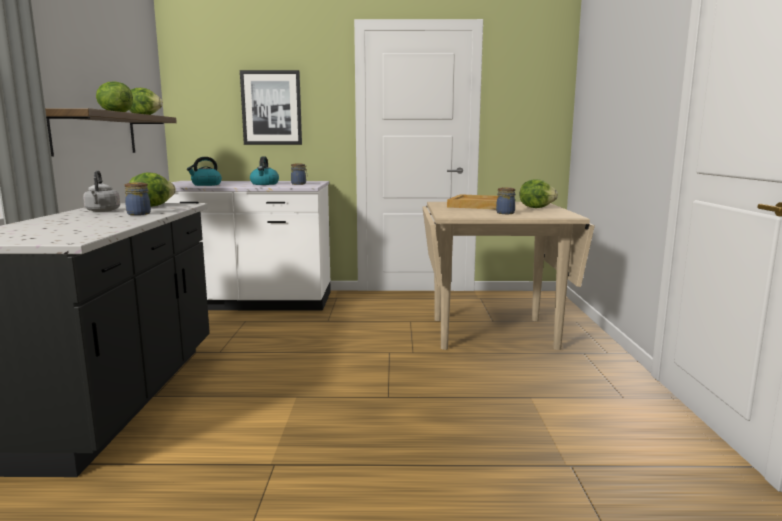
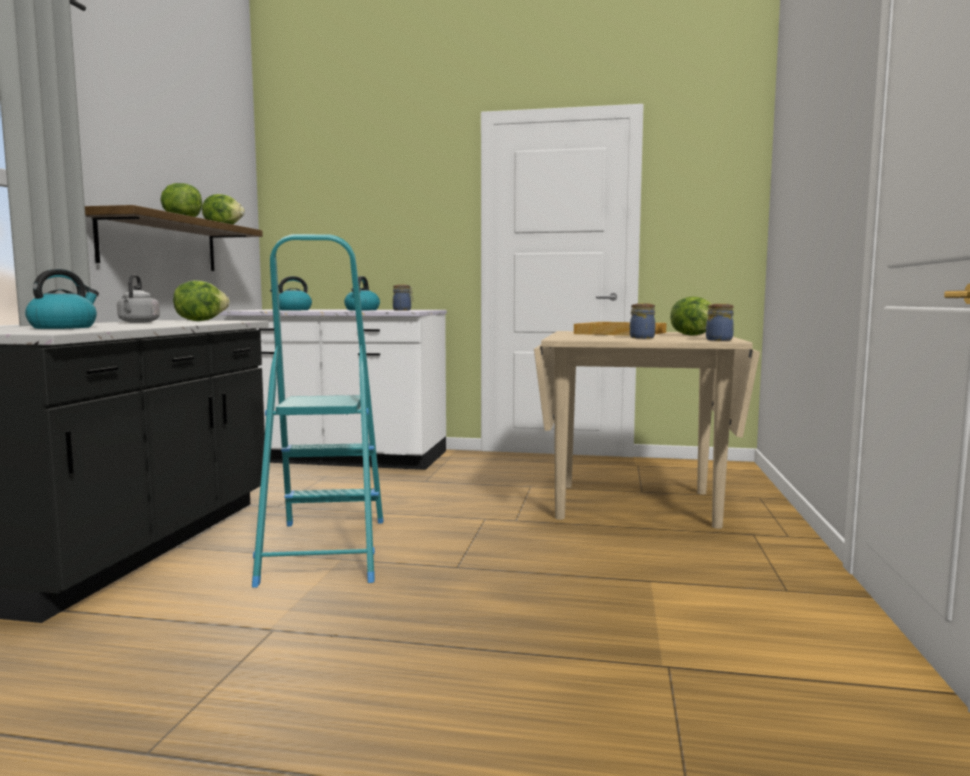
camera: 10 degrees right, 5 degrees down
(61, 227) = (64, 327): none -> kettle
(139, 214) = (172, 323): jar -> jar (718, 340)
(271, 108) = (380, 221): picture -> none
(279, 388) = (326, 548): none -> turquoise step ladder

